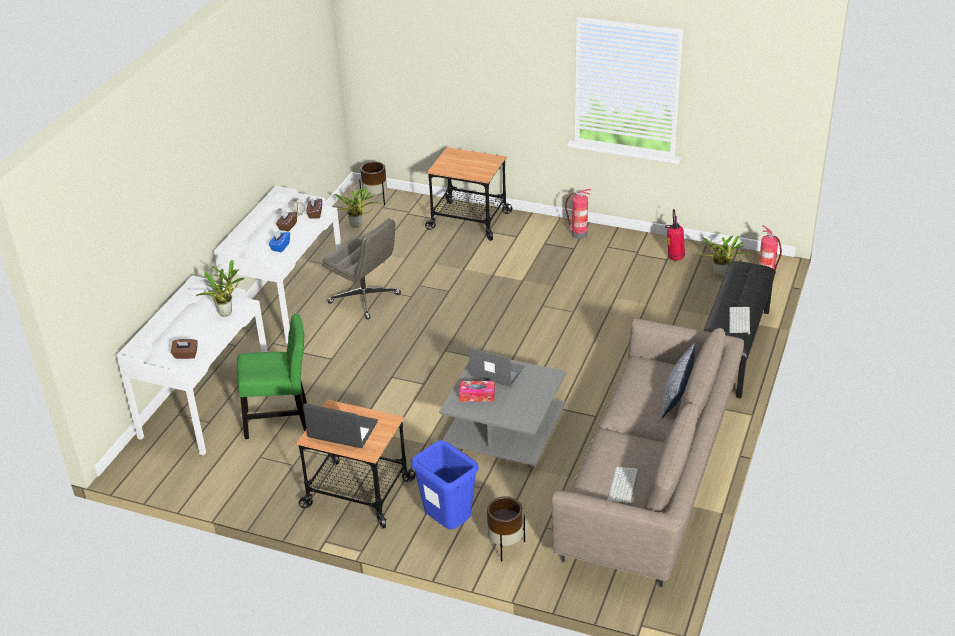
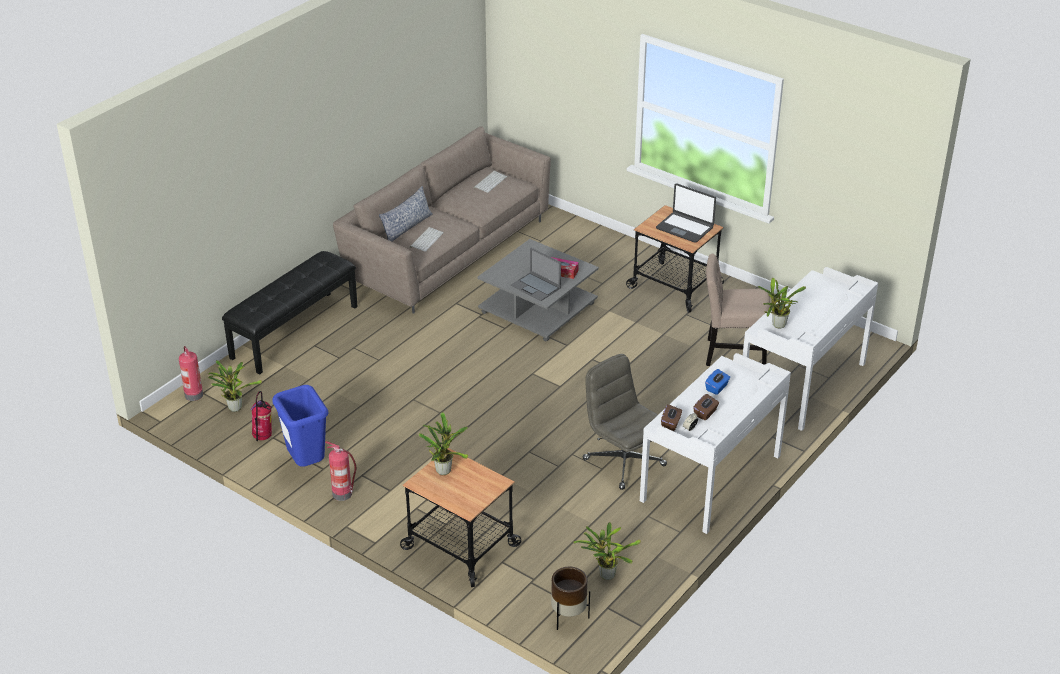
camera: 165 degrees left, 0 degrees up
(185, 355) = (815, 293): brown tissue box -> none
(280, 420) = (732, 354): green chair -> beige chair
(448, 525) = (611, 255): blue trash can -> blue trash can (306, 464)
(482, 169) = (444, 469): none -> potted plant
(505, 546) = (575, 236): brown planter -> none
(740, 321) = (305, 269): keyboard -> keyboard (426, 239)

